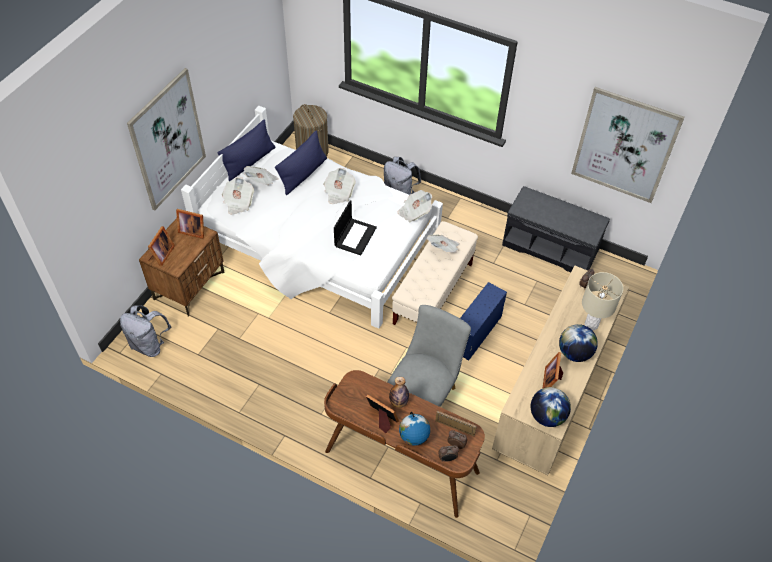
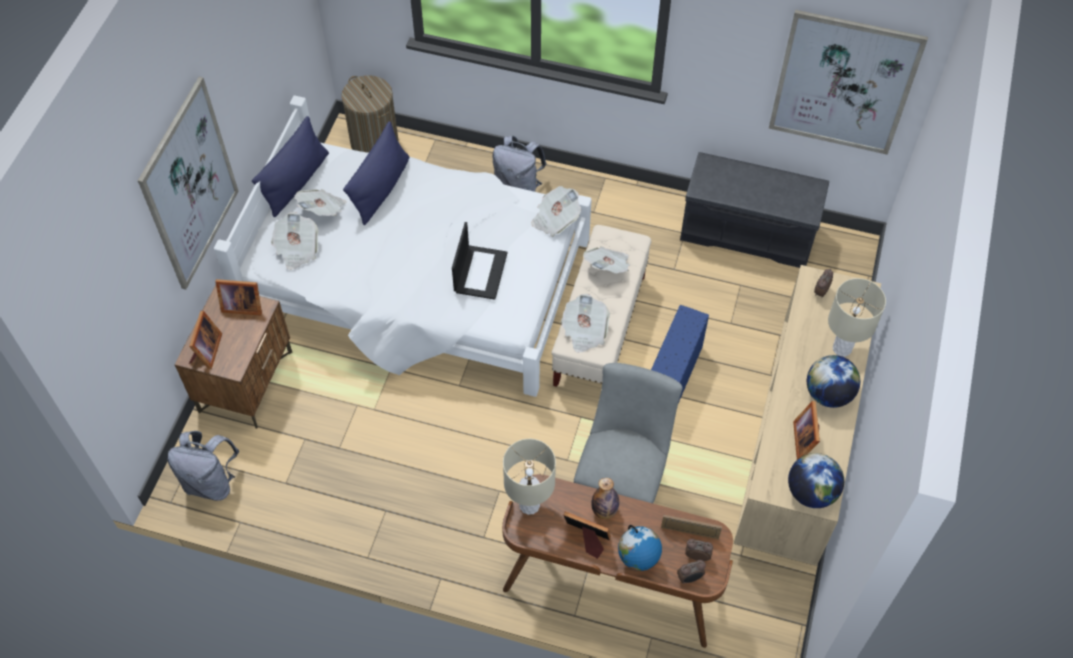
camera: 10 degrees left, 5 degrees up
(338, 193) = (440, 209): newspaper -> newspaper (584, 331)
(347, 389) = (529, 505): none -> beige table lamp

